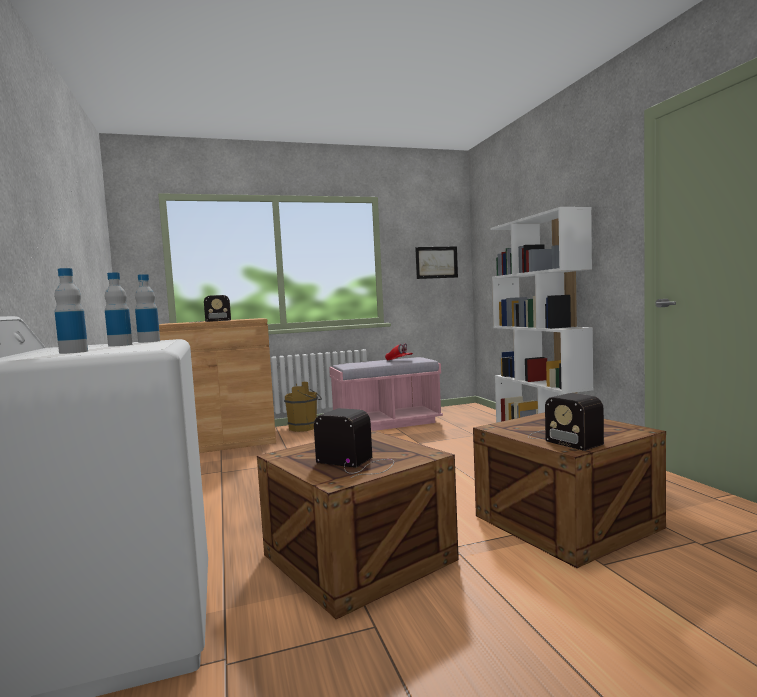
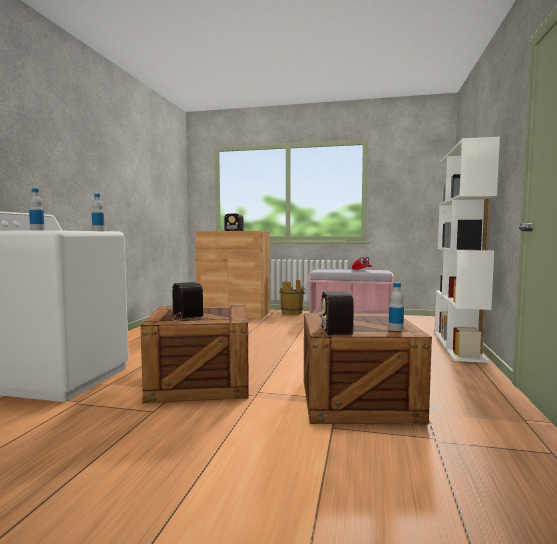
camera: 30 degrees right, 0 degrees up
(120, 345) = (75, 230): bottle -> bottle (395, 329)
(436, 262) = (417, 192): picture -> none

